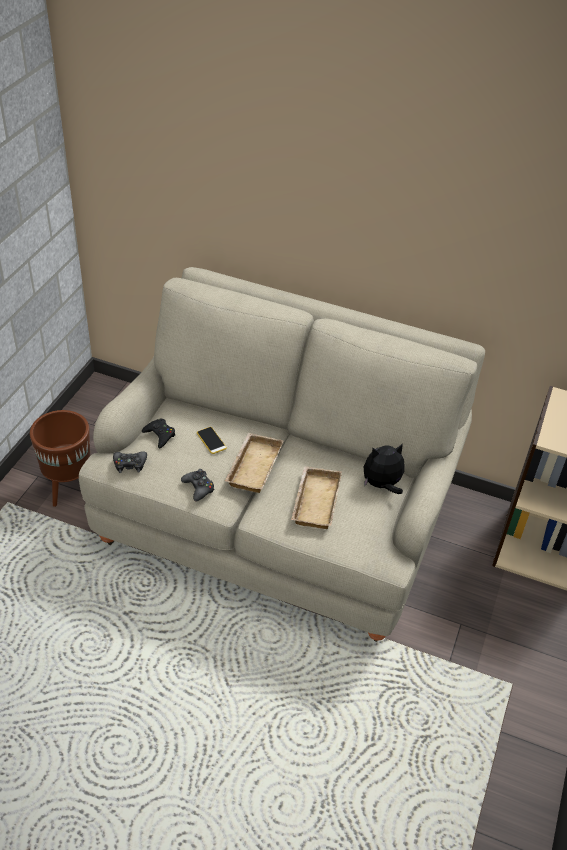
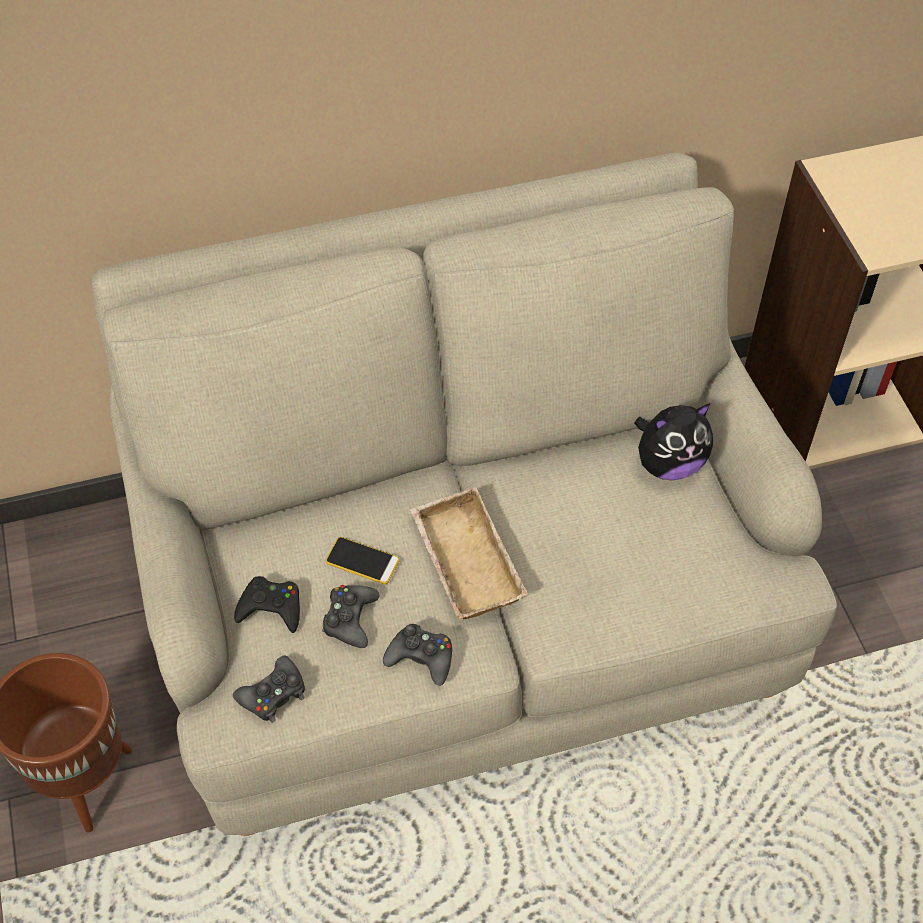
camera: 35 degrees left, 10 degrees up
(185, 457) = (350, 619): none -> black game controller
(314, 500) = (605, 556): beige tray -> none
(382, 485) = (669, 464): plush toy -> plush toy turned 150 degrees counterclockwise

